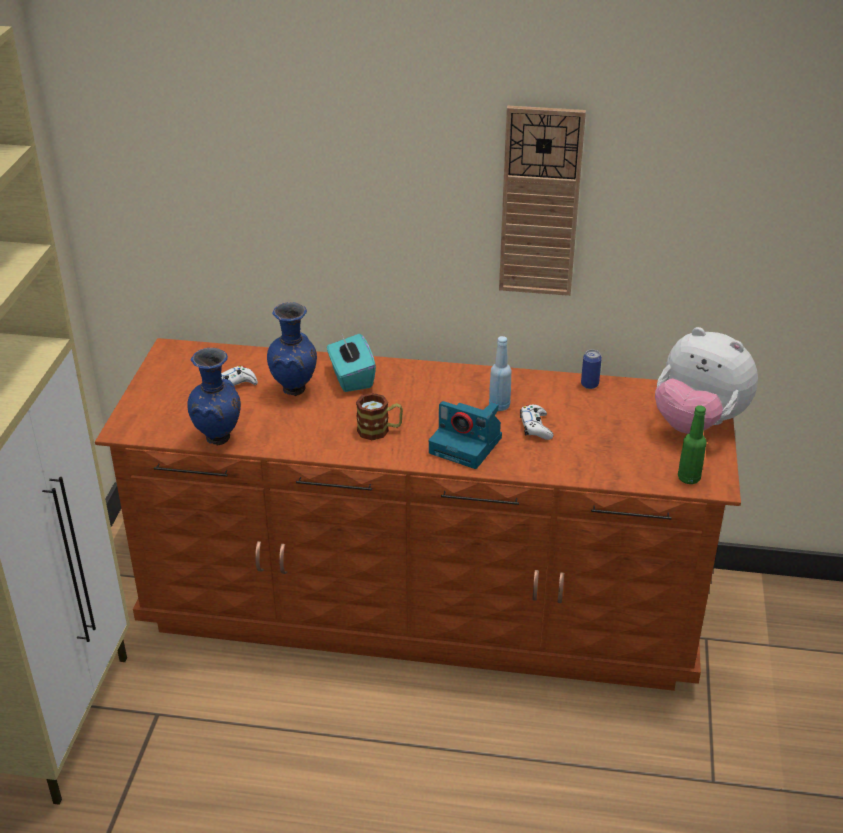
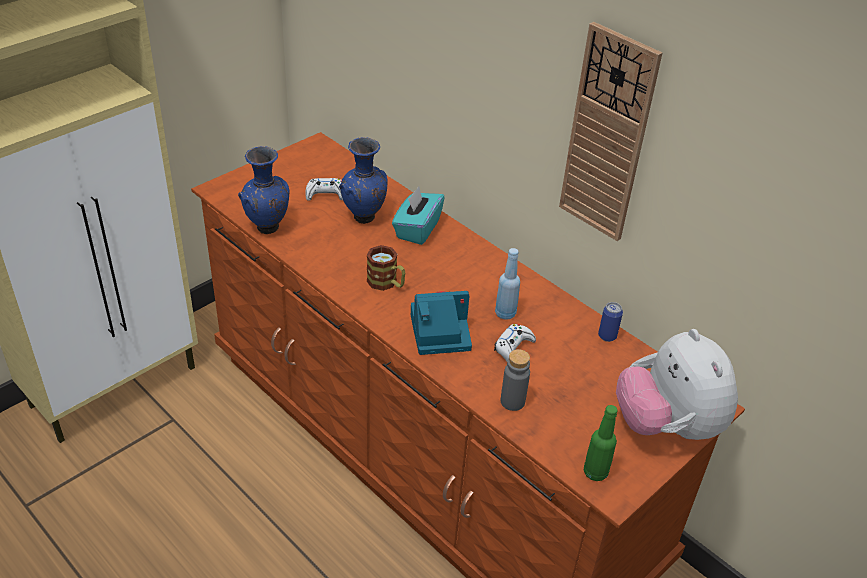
camera: 35 degrees right, 5 degrees up
(467, 445) = (438, 333): camera -> camera turned 105 degrees clockwise
(580, 463) = (512, 401): none -> grey bottle

